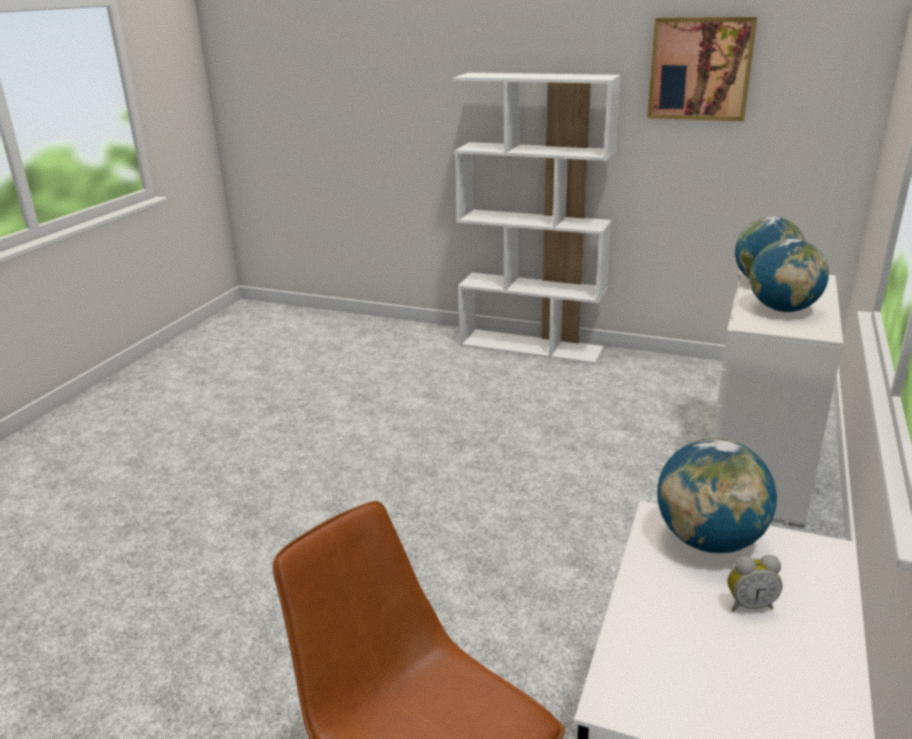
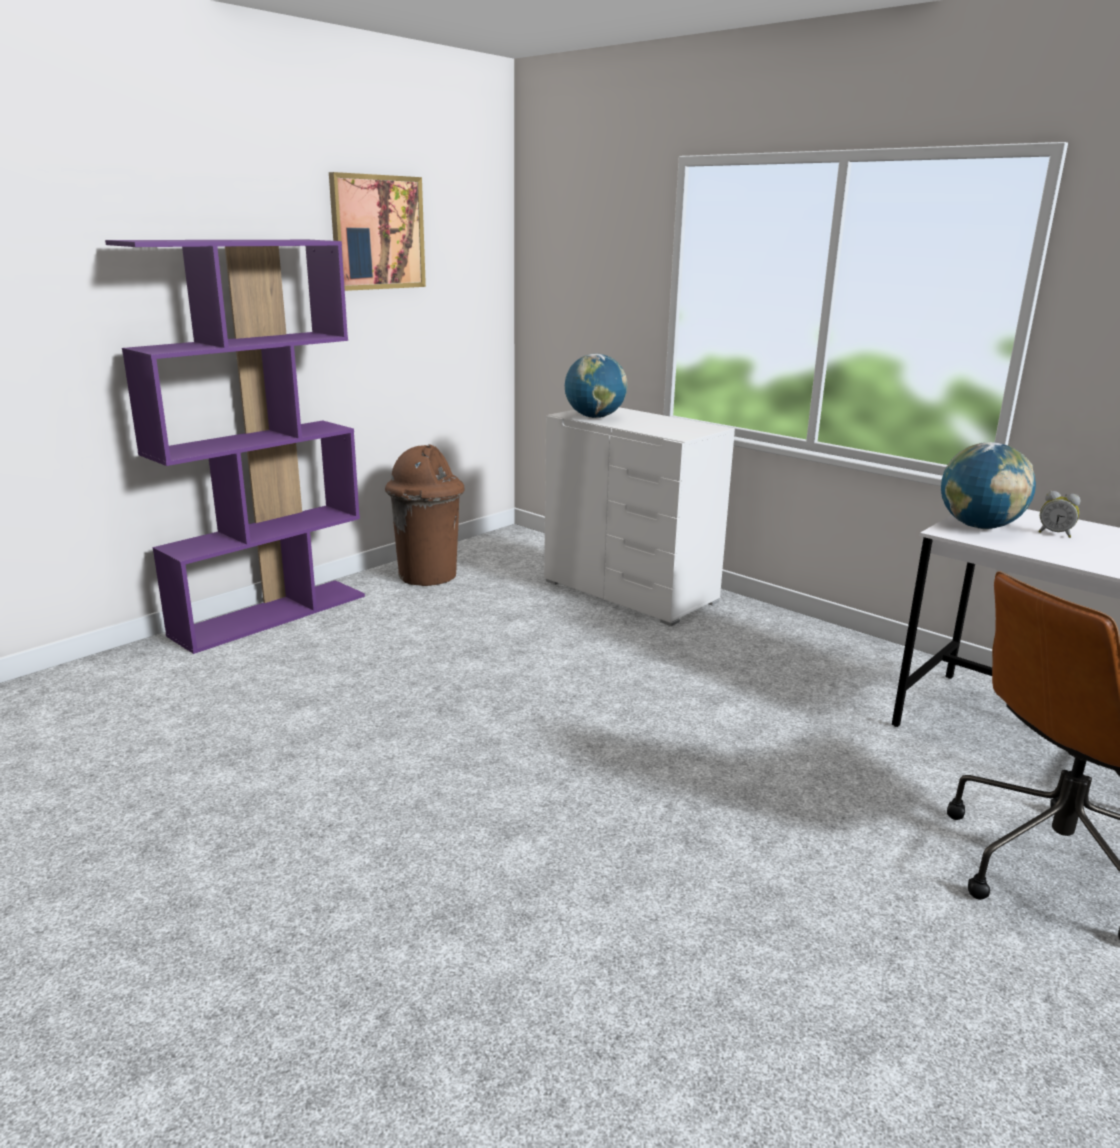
camera: 70 degrees left, 5 degrees down
(532, 347) = (271, 614): white bookcase -> purple bookcase
(661, 374) = (428, 576): none -> brown trash can
(749, 604) = (1055, 533): alarm clock -> alarm clock turned 105 degrees clockwise
(782, 309) = (658, 425): globe -> none

